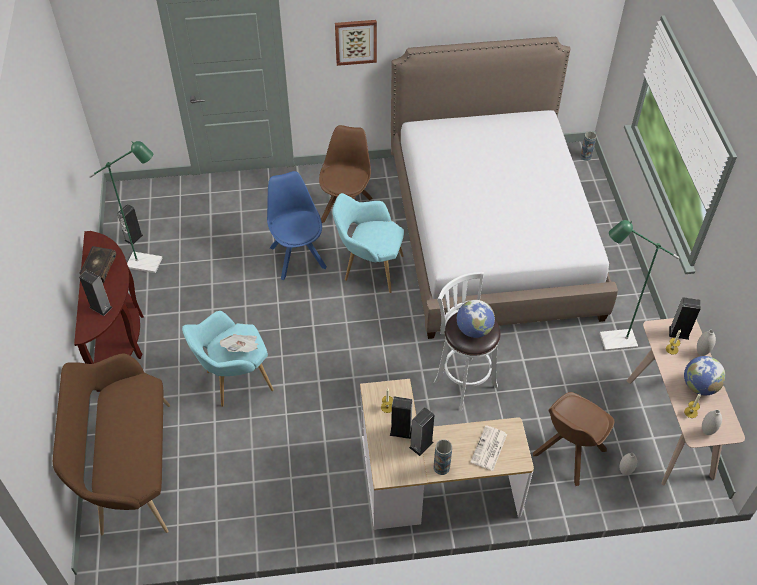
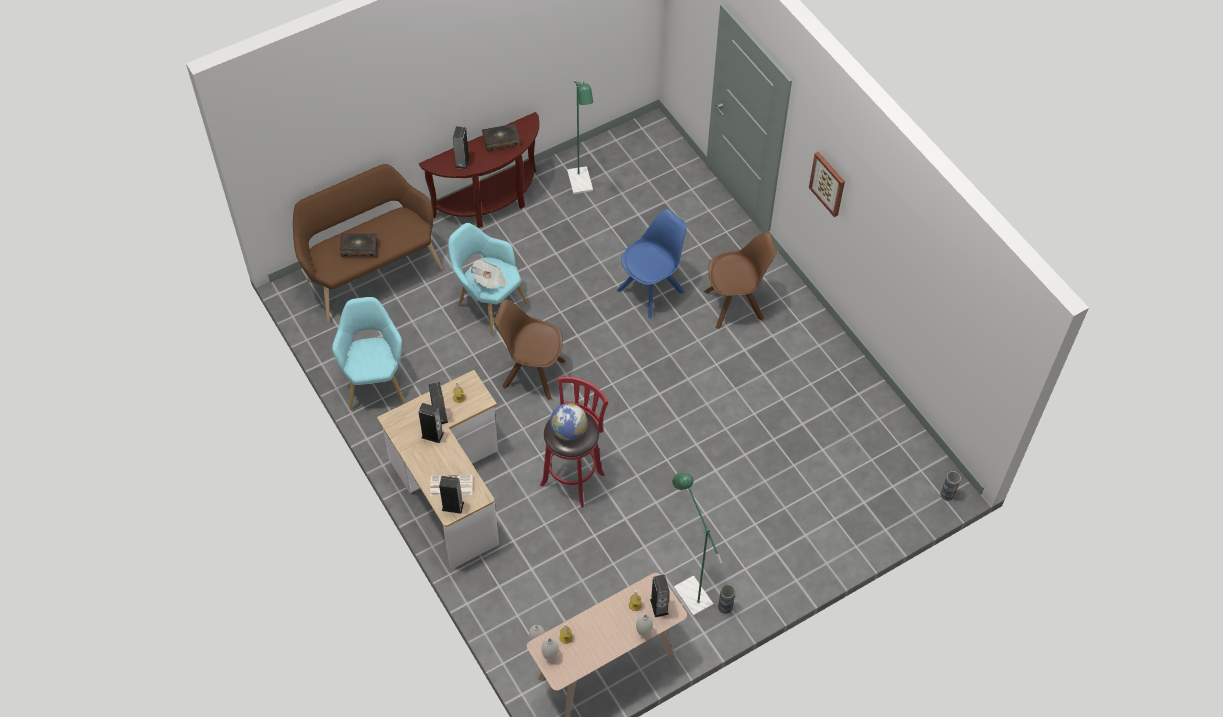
camera: 65 degrees right, 5 degrees up
(131, 444) = (359, 248): none -> book
(133, 238) = (604, 159): speaker -> speaker (453, 506)
(369, 268) = (669, 353): turquoise armchair -> turquoise armchair (375, 380)
(441, 467) = (417, 457): vase -> vase (725, 607)
(463, 381) = (574, 477): white stool -> red stool
(492, 235) = (772, 441): bed -> none
(568, 453) = (535, 588): brown chair -> brown chair (532, 373)
(699, 386) = (600, 638): globe -> none

